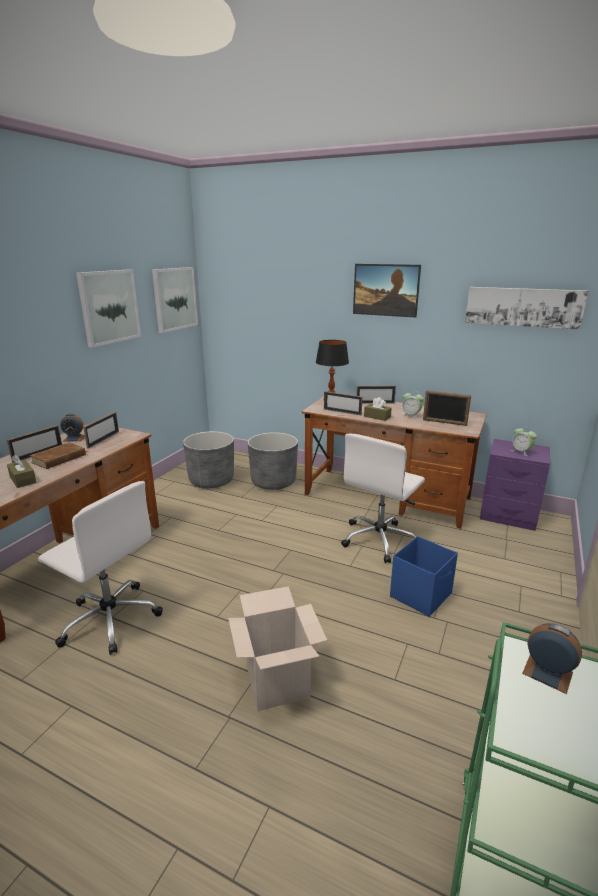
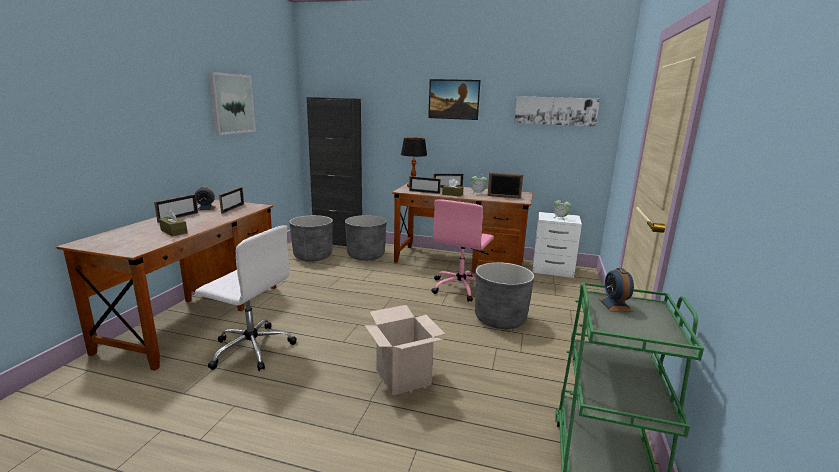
camera: 10 degrees left, 5 degrees down
(59, 458) = (199, 219): brown book -> none
(174, 299) = (280, 105): picture -> none
(245, 460) = (338, 242): none -> black cabinet
(380, 540) = (460, 288): white office chair -> pink office chair
(421, 595) = (500, 319): blue storage box -> grey planter
(509, 516) = (553, 270): purple nightstand -> white nightstand
(547, 673) = (615, 305): alarm clock -> alarm clock turned 120 degrees counterclockwise

